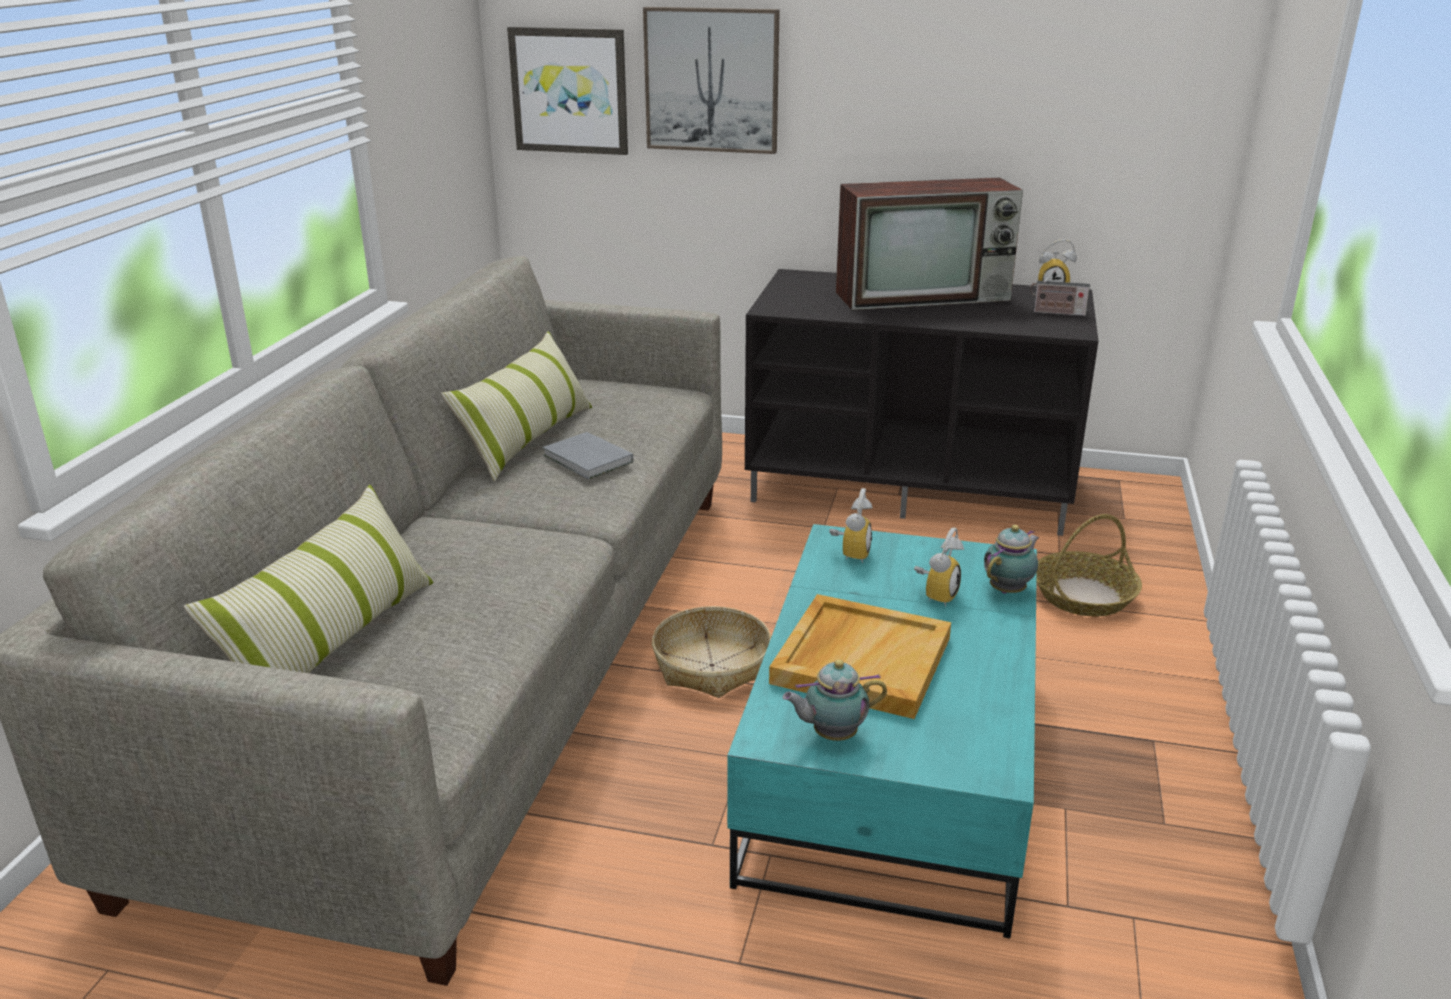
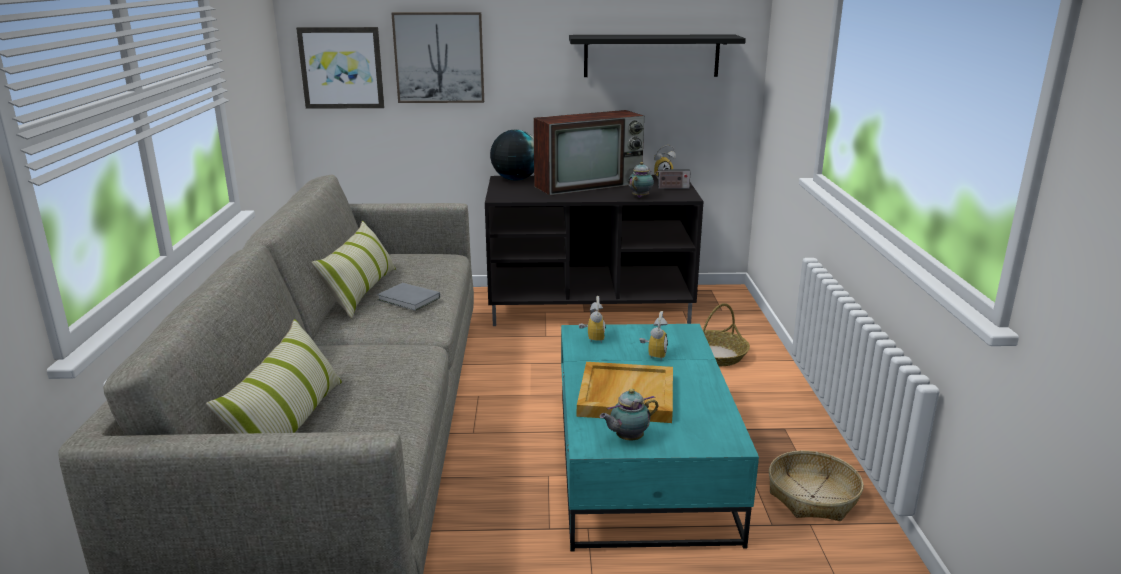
camera: 15 degrees left, 5 degrees down
(711, 665) = (506, 425): basket -> basket (812, 496)
(813, 278) = (515, 179): none -> globe
(1009, 590) = (694, 347): teapot -> teapot (641, 196)
(1051, 89) = (651, 55): none -> black shelf

